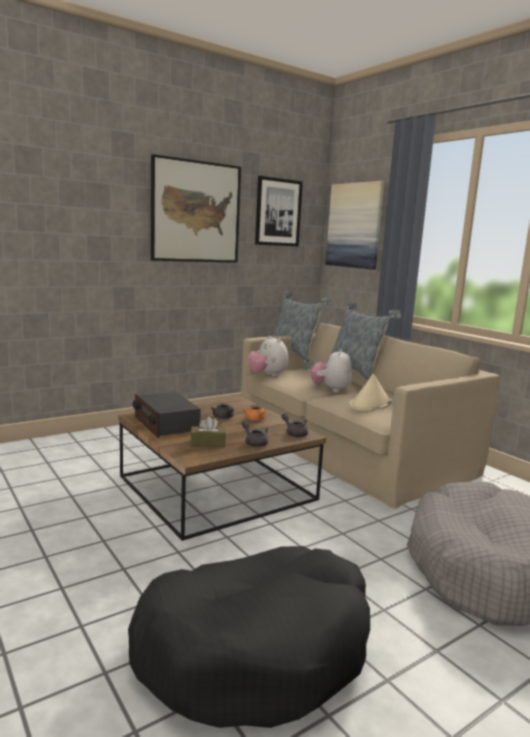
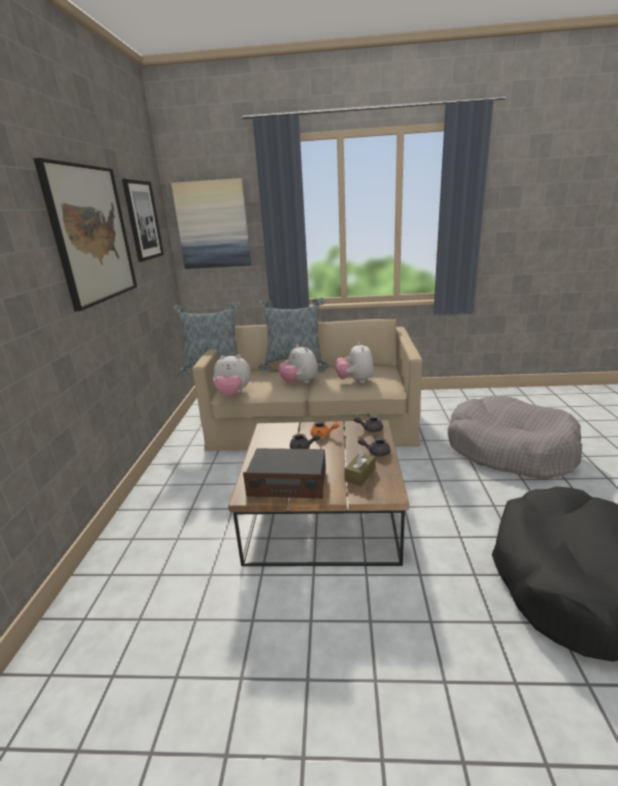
camera: 50 degrees left, 10 degrees up
(370, 404) = (355, 381): beige hat -> plush toy

